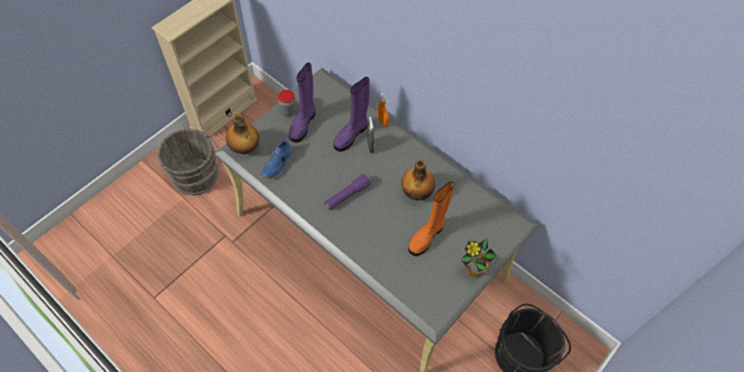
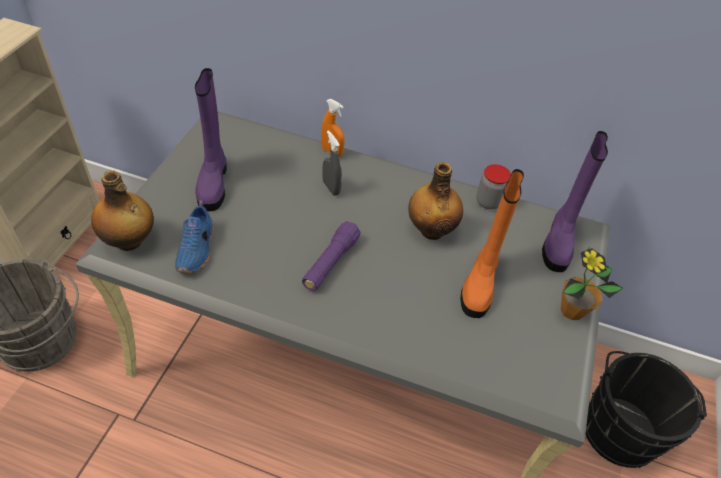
camera: 25 degrees left, 10 degrees down
(288, 111) = (181, 172): jar -> jar (488, 202)
(351, 135) = (295, 179): purple boot -> purple boot (558, 242)

